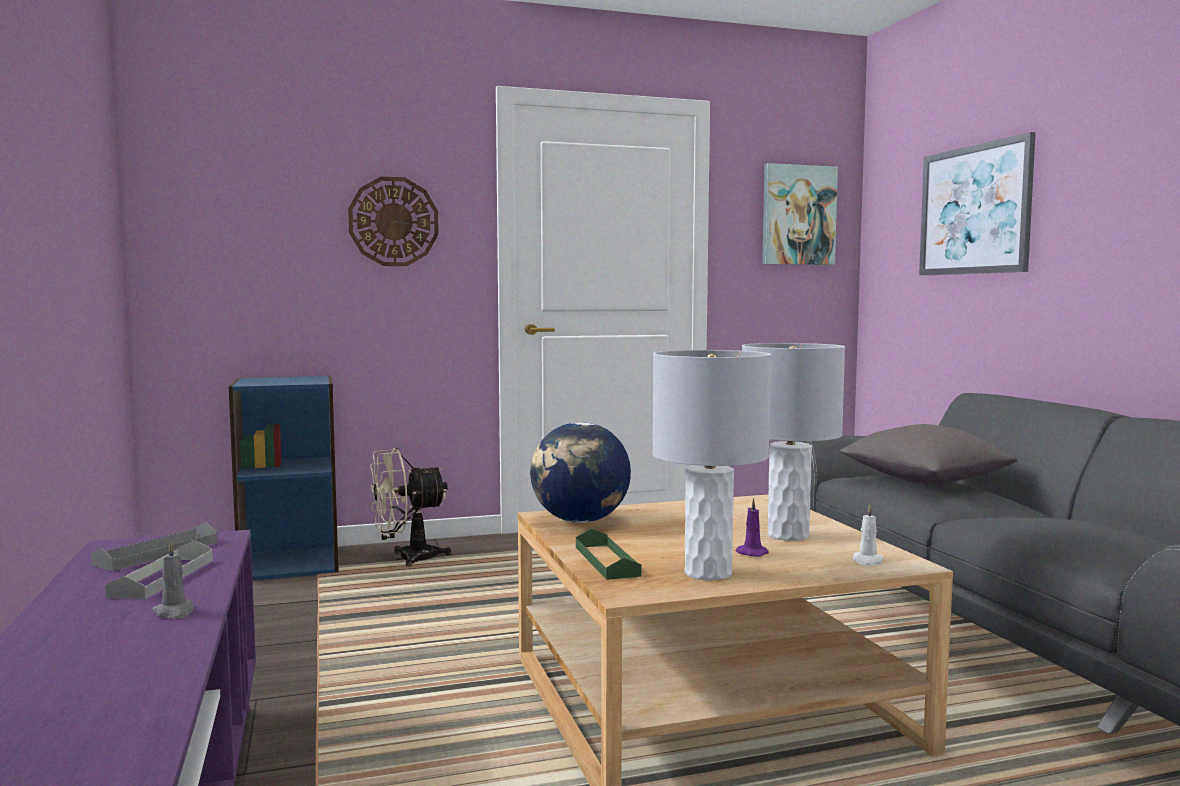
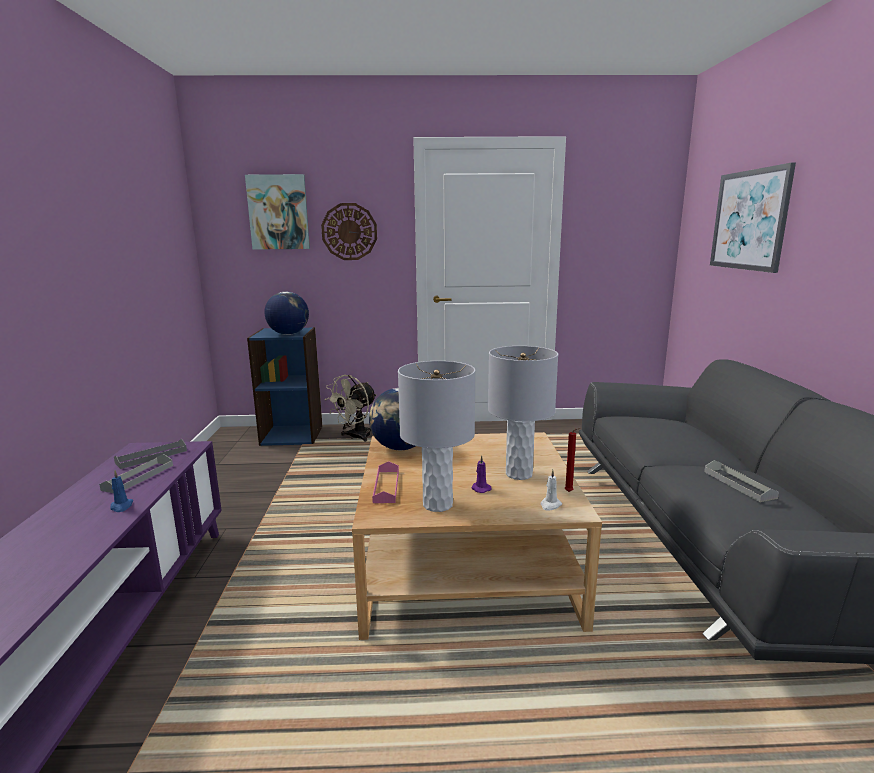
camera: 15 degrees right, 10 degrees up
(174, 612) = (121, 506): grey candle -> blue candle
(298, 381) = (288, 334): none -> globe
(407, 559) = (355, 437): beige fan -> beige fan turned 45 degrees counterclockwise
(606, 561) = (386, 486): green tray -> pink tray
(798, 215) = (630, 217): picture -> picture (278, 212)
(879, 547) = (570, 492): none -> red candle
(924, 481) = (661, 427): grey pillow -> none
(1080, 524) = (739, 484): none -> grey tray

